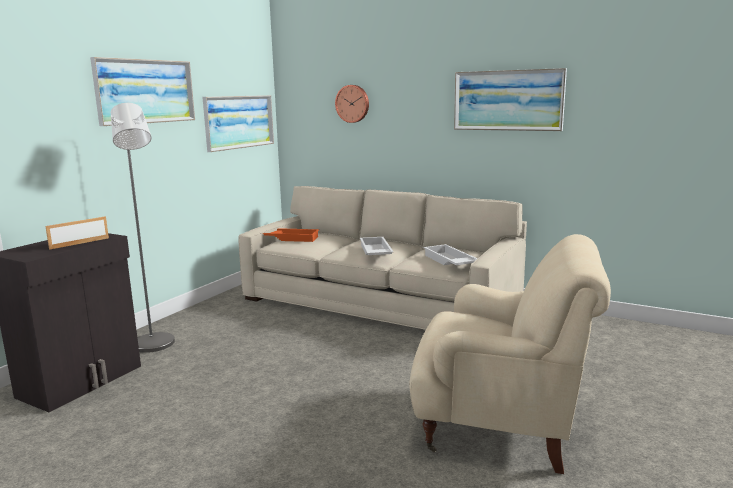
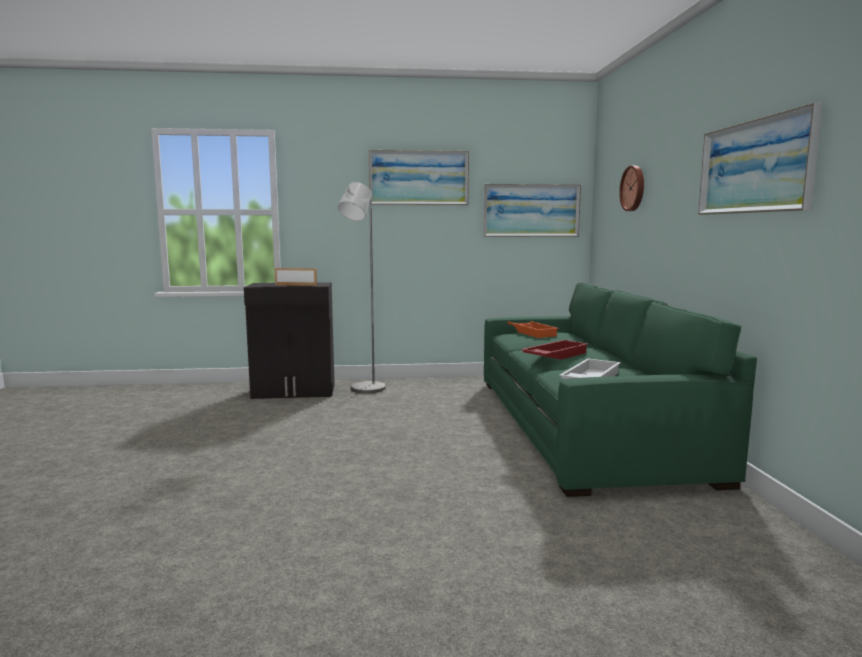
camera: 55 degrees right, 5 degrees down
(374, 252) = (554, 355): white tray -> red tray
(380, 302) = (581, 424): beige sofa -> green sofa
(501, 425) = (390, 546): beige armchair -> none

